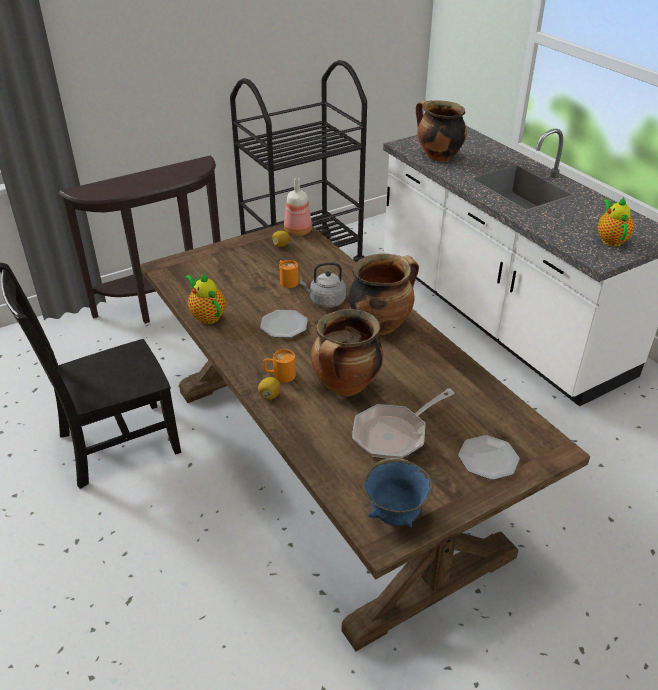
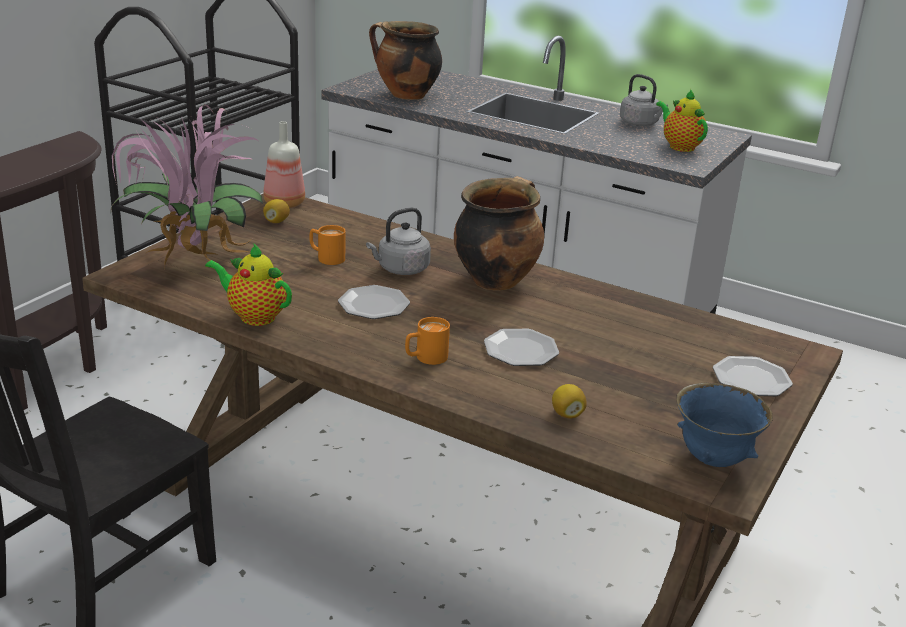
camera: 30 degrees left, 10 degrees down
(206, 266) = (191, 261): none -> potted plant
(269, 395) = (435, 382): lemon -> lemon (567, 414)
(345, 387) = (521, 350): cooking pot -> plate
(394, 434) = (628, 382): frying pan -> none
(599, 211) = (640, 124): none -> grey kettle

